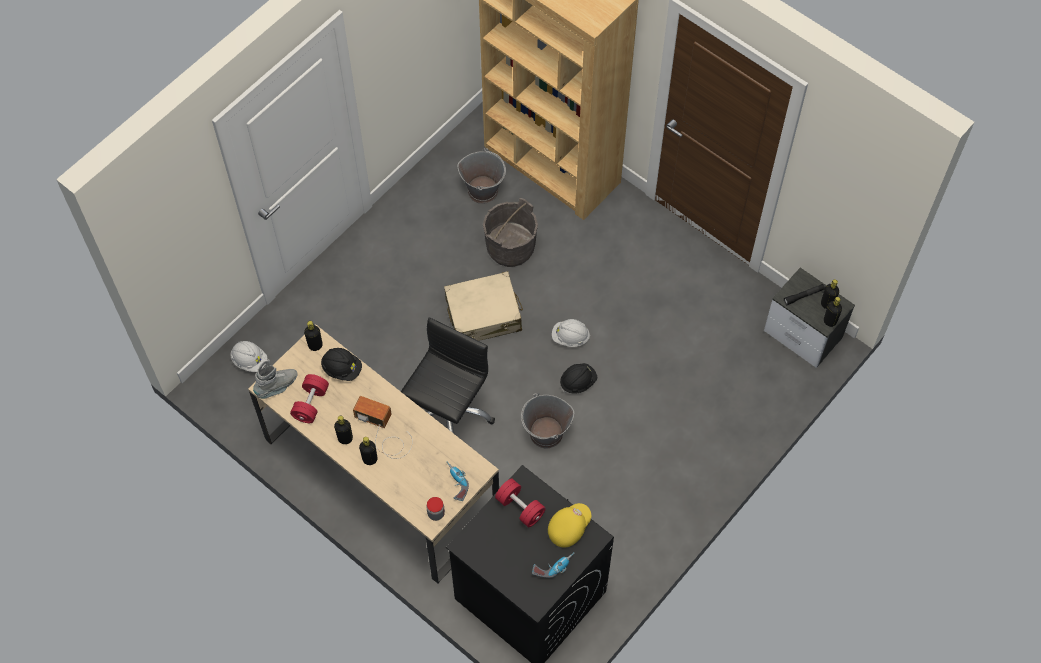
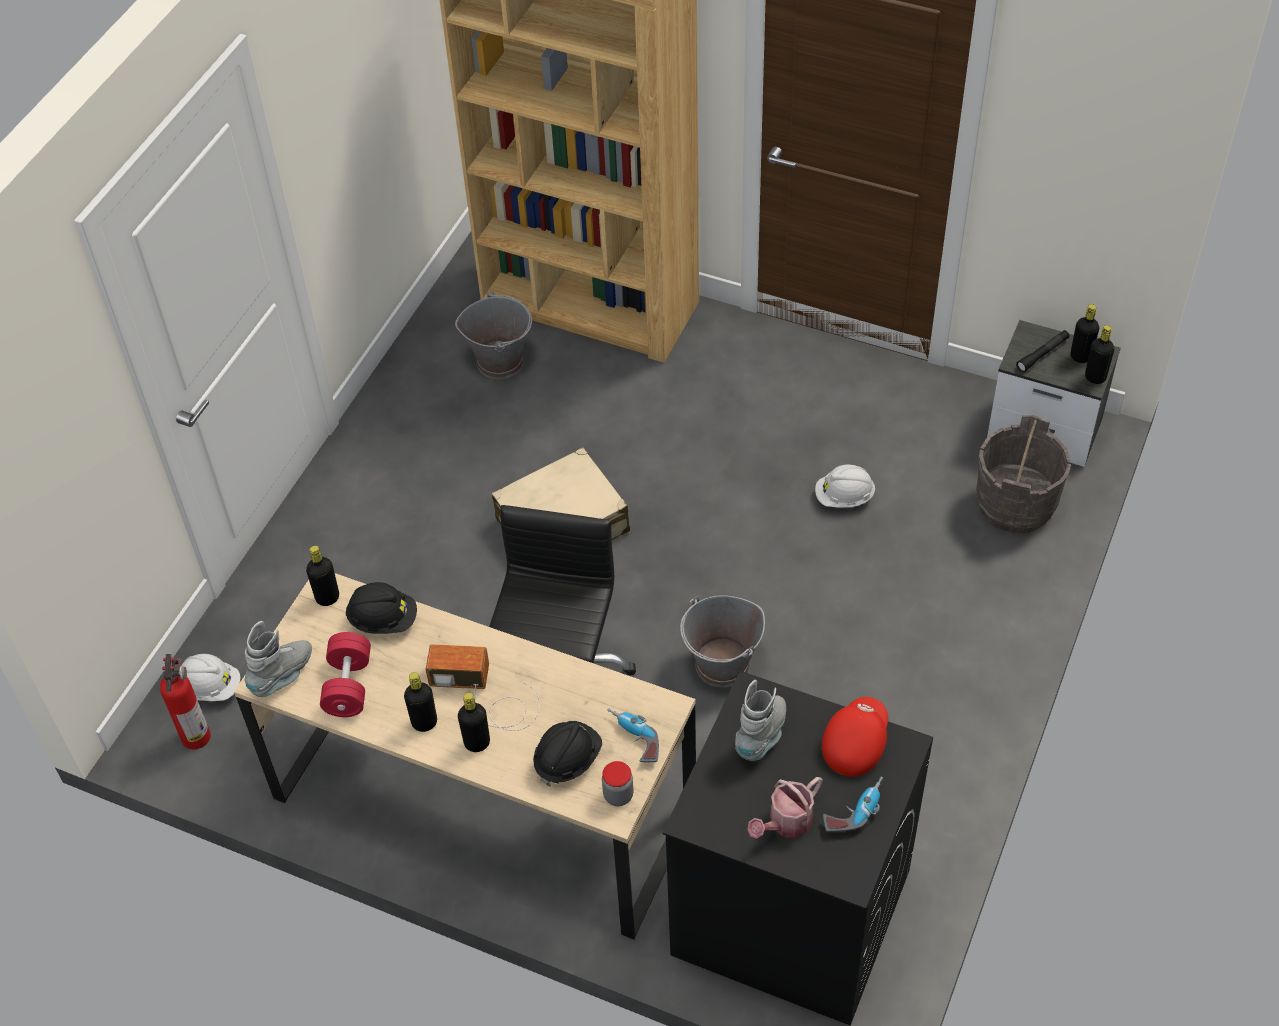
camera: 15 degrees left, 10 degrees down
(233, 387) = (196, 735): none -> fire extinguisher
(510, 248) = (569, 425): grey bucket -> grey bucket (1015, 504)
(513, 562) = (786, 823): none -> watering can
(520, 507) = (762, 735): red dumbbell -> grey boot
(568, 527) = (854, 743): yellow cap -> red cap
(570, 337) = (706, 522): white hard hat -> white hard hat (844, 497)
(578, 382) = (742, 579): black hard hat -> black hard hat (567, 760)

